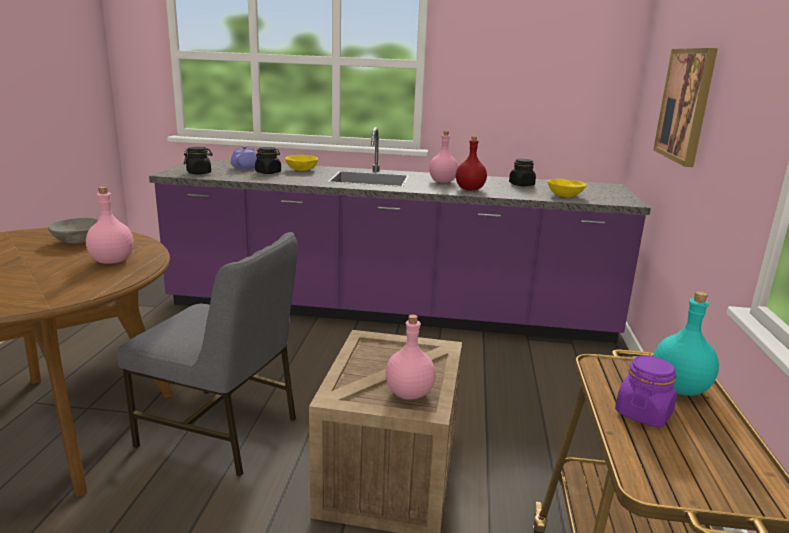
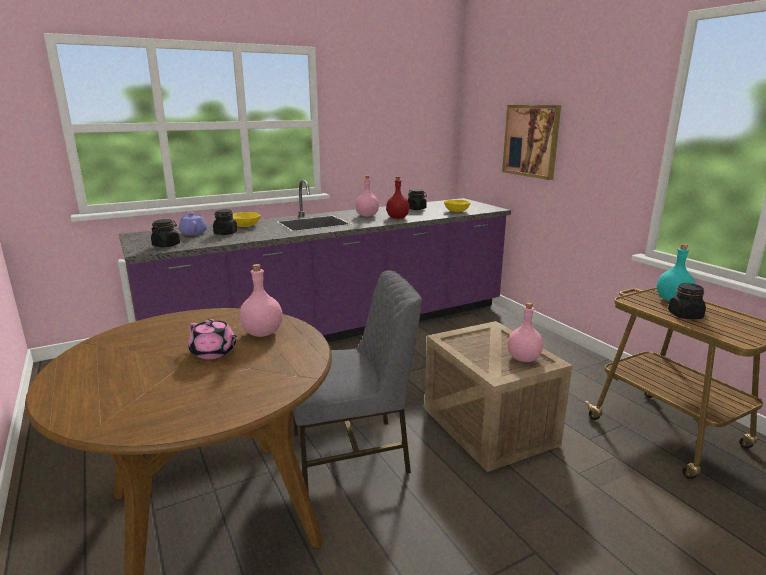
camera: 35 degrees left, 0 degrees up
(47, 264) = (214, 353): none -> pink teapot
(78, 241) = (184, 328): grey bowl -> none
(643, 413) = (684, 315): purple jar -> black jar

